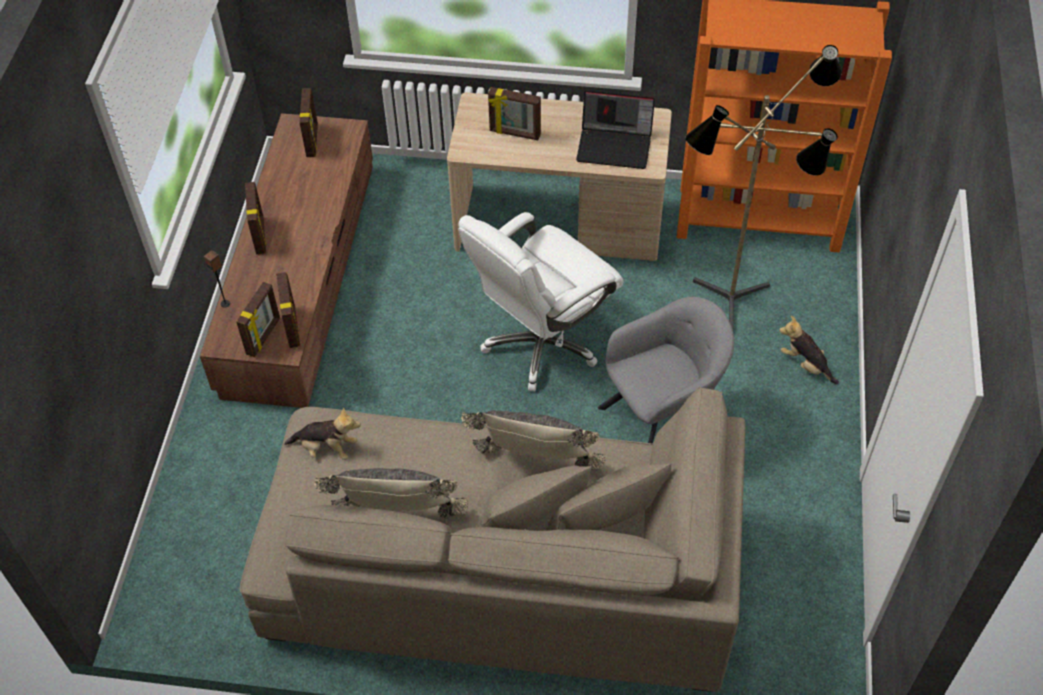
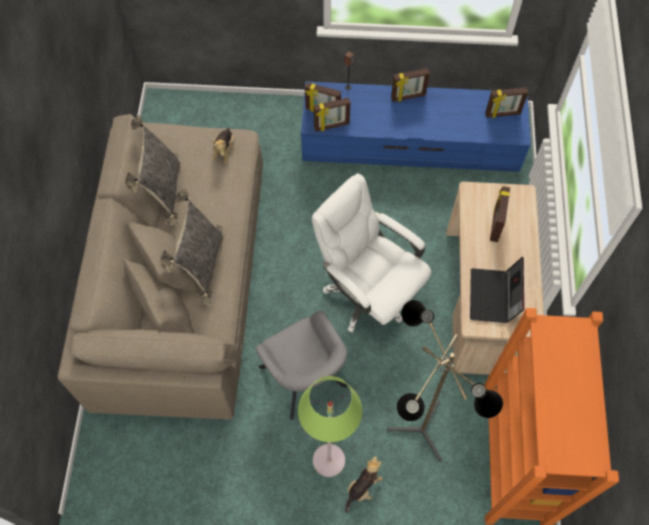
camera: 85 degrees right, 10 degrees up
(299, 274) = (411, 140): brown tv stand -> blue tv stand
(773, 398) = (328, 460): none -> green floor lamp

